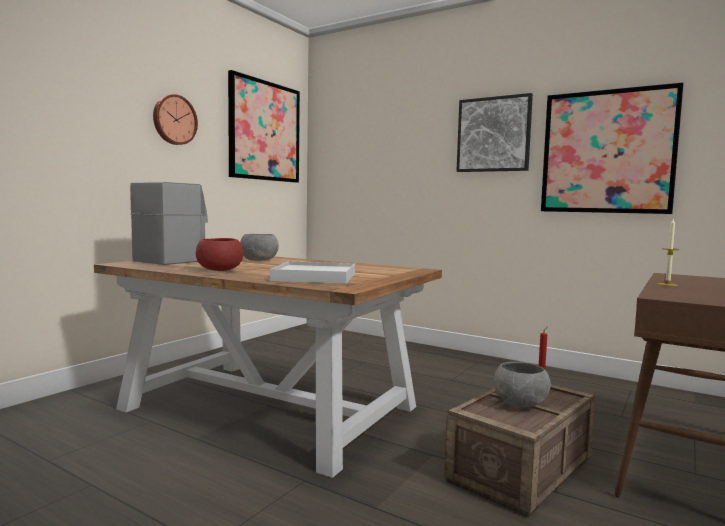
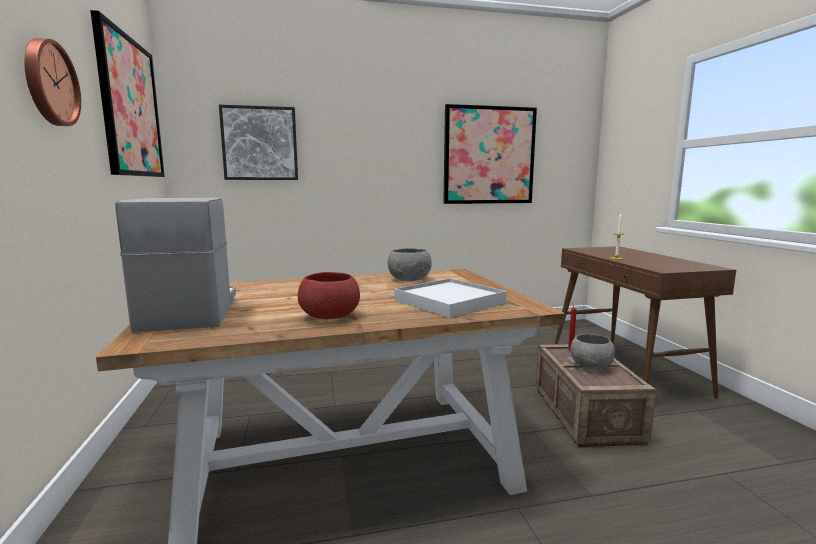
camera: 45 degrees left, 5 degrees up
(259, 260) = (284, 291): grey bowl -> grey bowl (410, 280)
(493, 134) = (399, 134): picture -> picture (260, 143)

